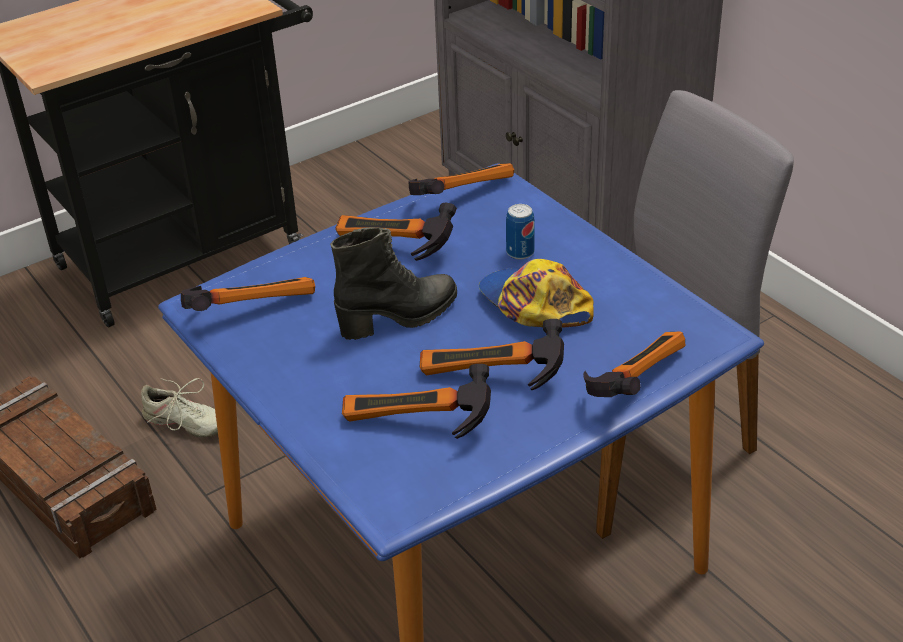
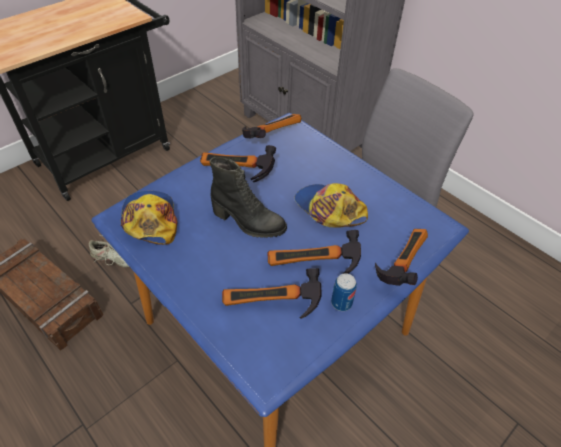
camera: 10 degrees left, 10 degrees up
(248, 308) = (150, 219): hammer -> cap
(399, 317) = (248, 222): black boot -> black boot turned 60 degrees clockwise
(520, 252) = (313, 173): can -> can (341, 303)

